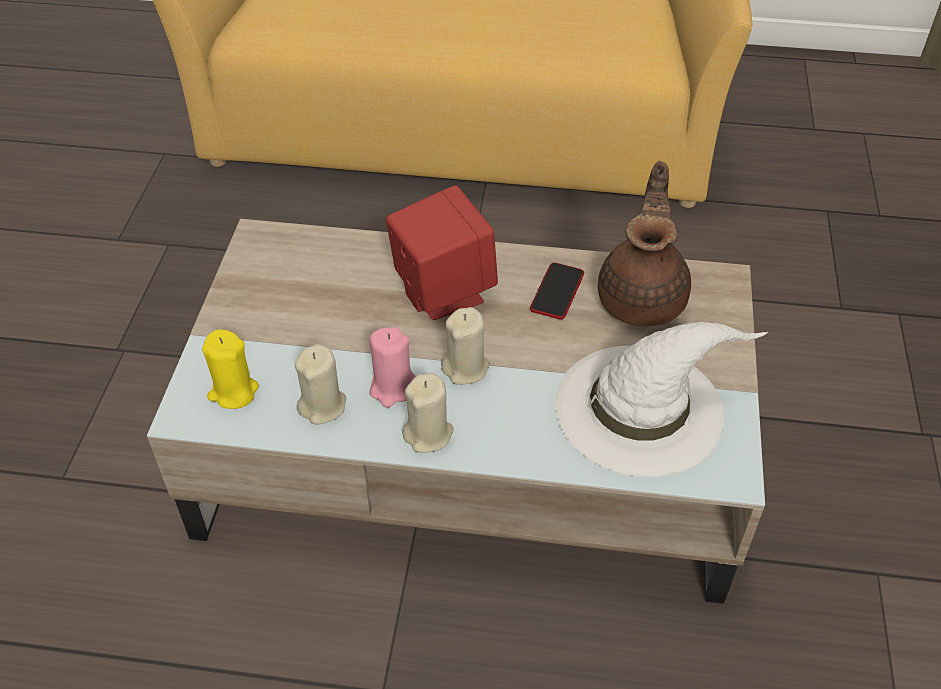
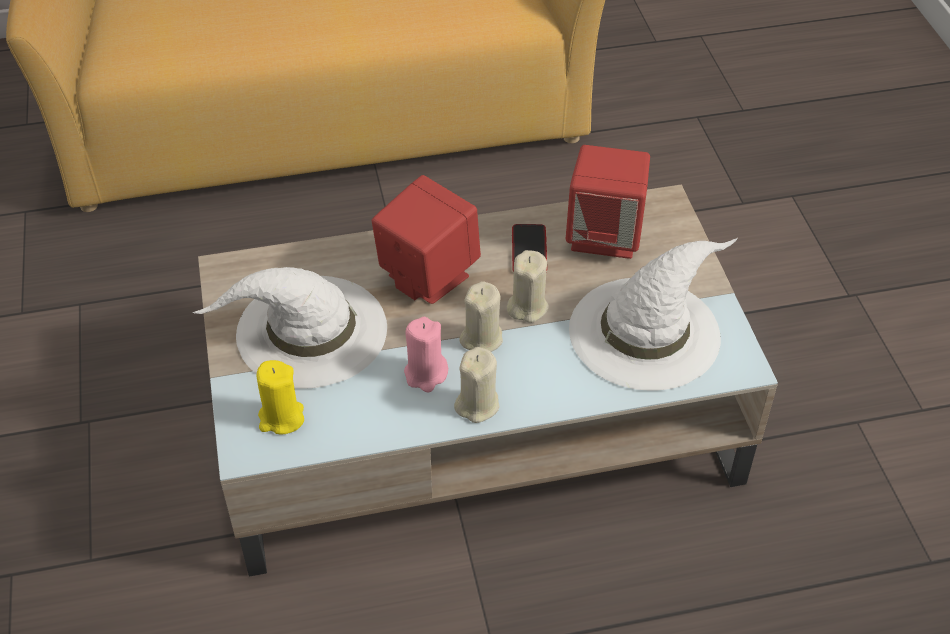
camera: 20 degrees left, 0 degrees up
(302, 315) = (309, 332): none -> white hat
(323, 406) = (370, 407): beige candle -> beige candle (527, 307)
(643, 297) = (605, 236): brown teapot -> red speaker

